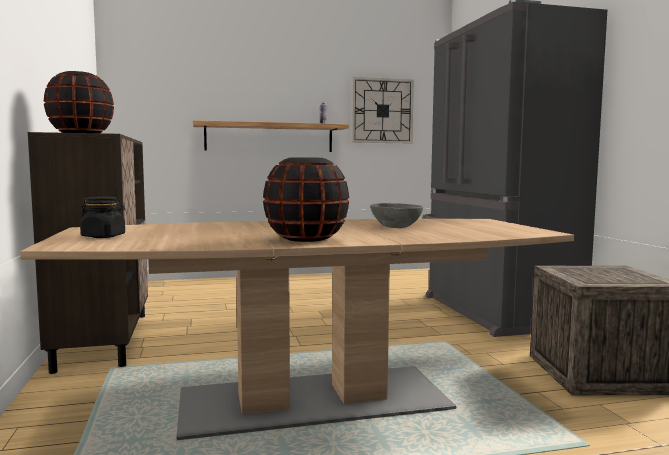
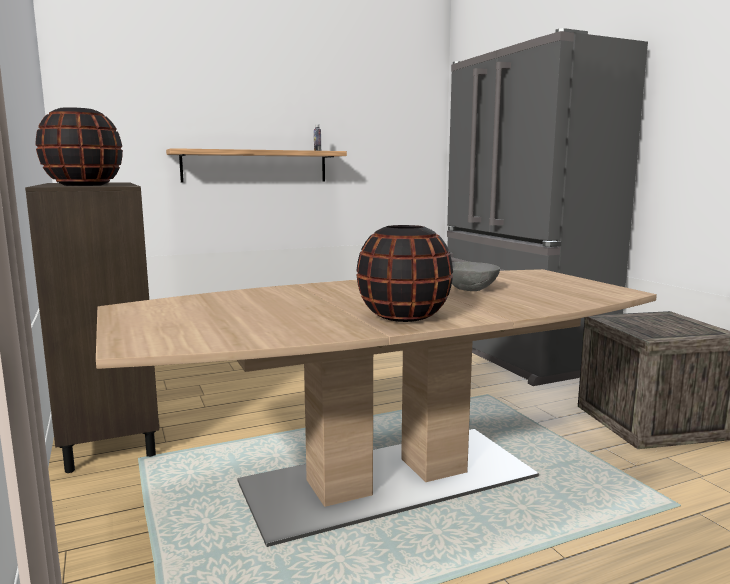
camera: 10 degrees left, 5 degrees up
(103, 236) = (165, 324): black jar -> none
(382, 111) = (378, 134): wall clock -> none

